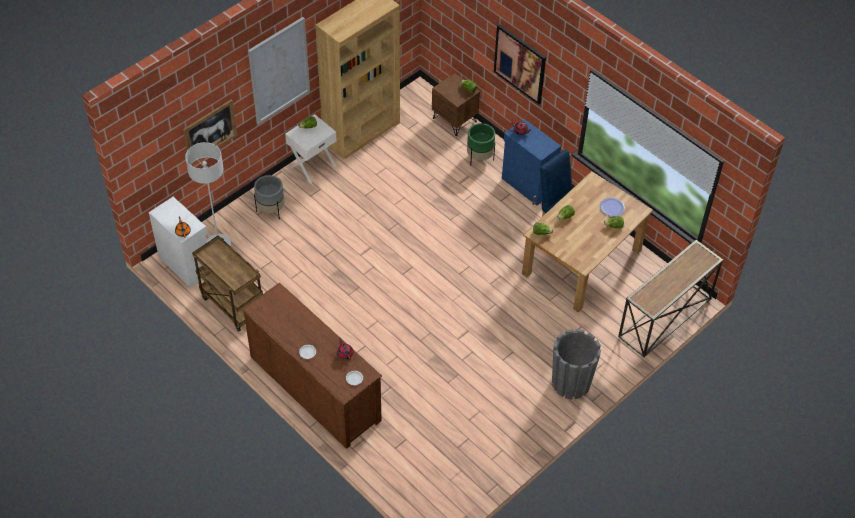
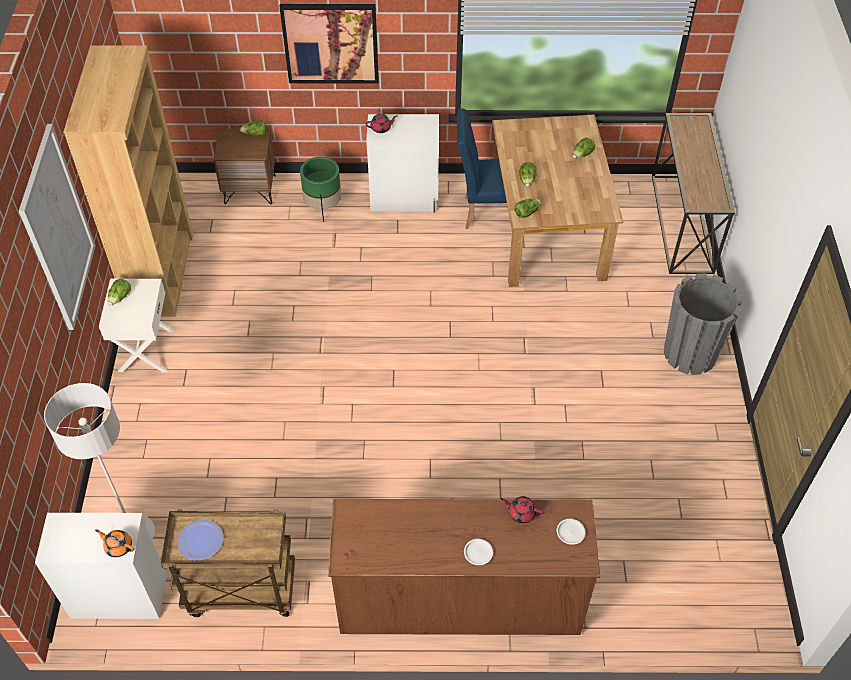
camera: 45 degrees left, 0 degrees up
(210, 131) = (34, 378): picture -> none
(271, 210) = (154, 439): grey planter -> none
(527, 186) = (405, 199): blue cabinet -> white cabinet
(612, 207) = (557, 139): plate -> plate (200, 540)

